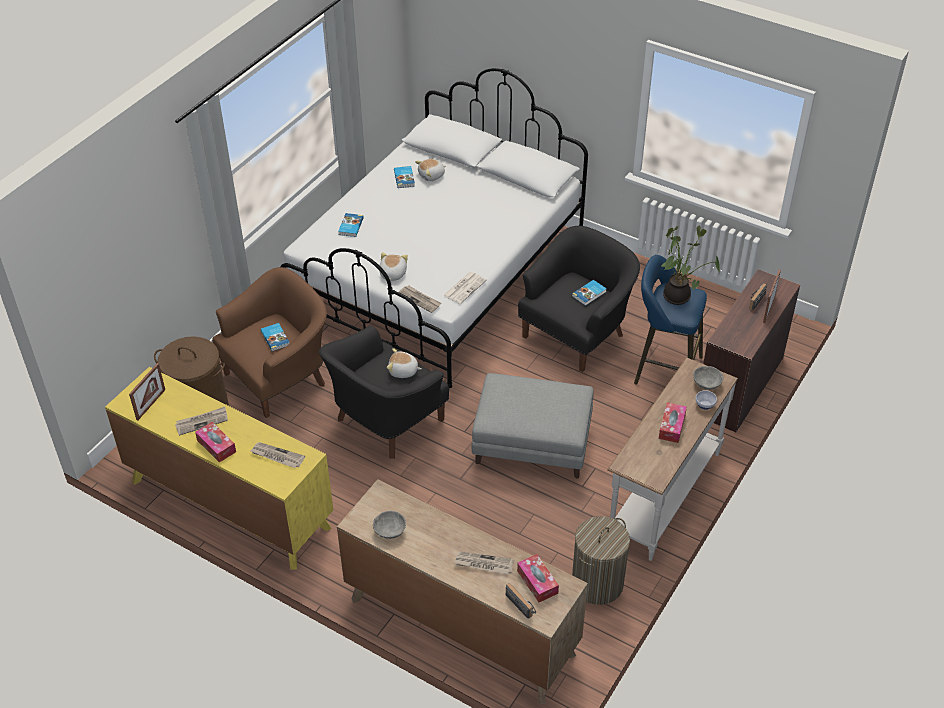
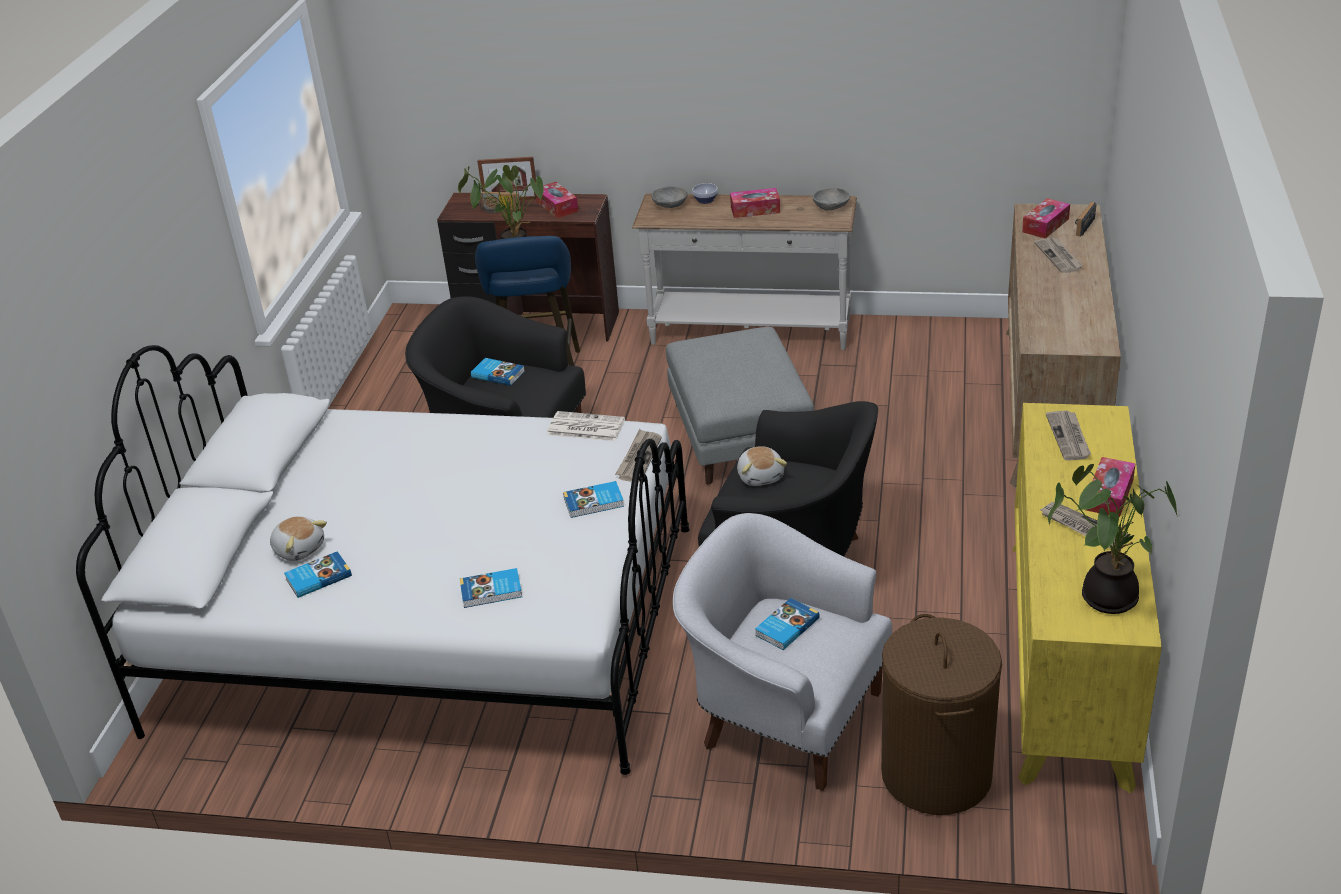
camera: 110 degrees left, 10 degrees down
(151, 404) = (1105, 596): picture frame -> potted plant
(279, 378) = (784, 716): brown armchair -> white armchair
(389, 531) = (1085, 321): grey bowl -> grey bowl (831, 208)
(392, 274) = (594, 502): plush toy -> book
(597, 583) = (909, 341): laundry basket -> none
(743, 328) = (557, 206): none -> tissue box

